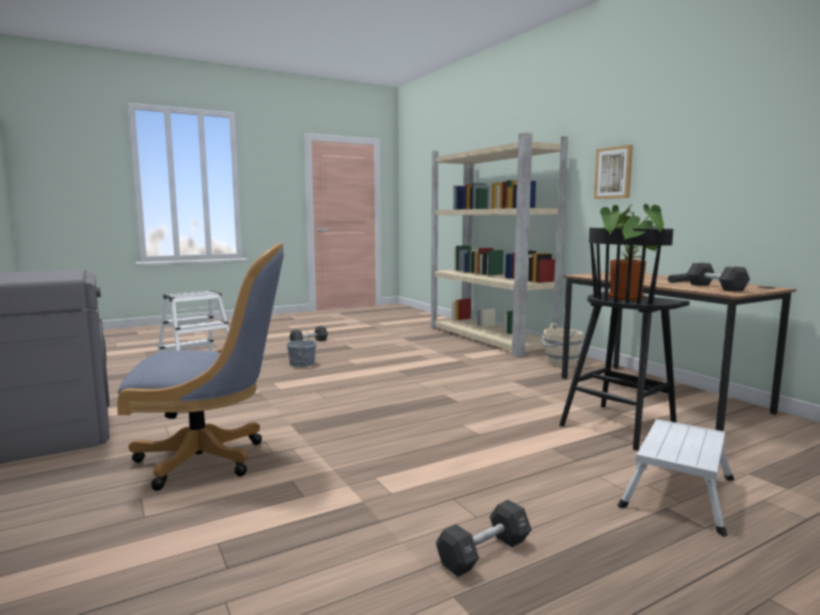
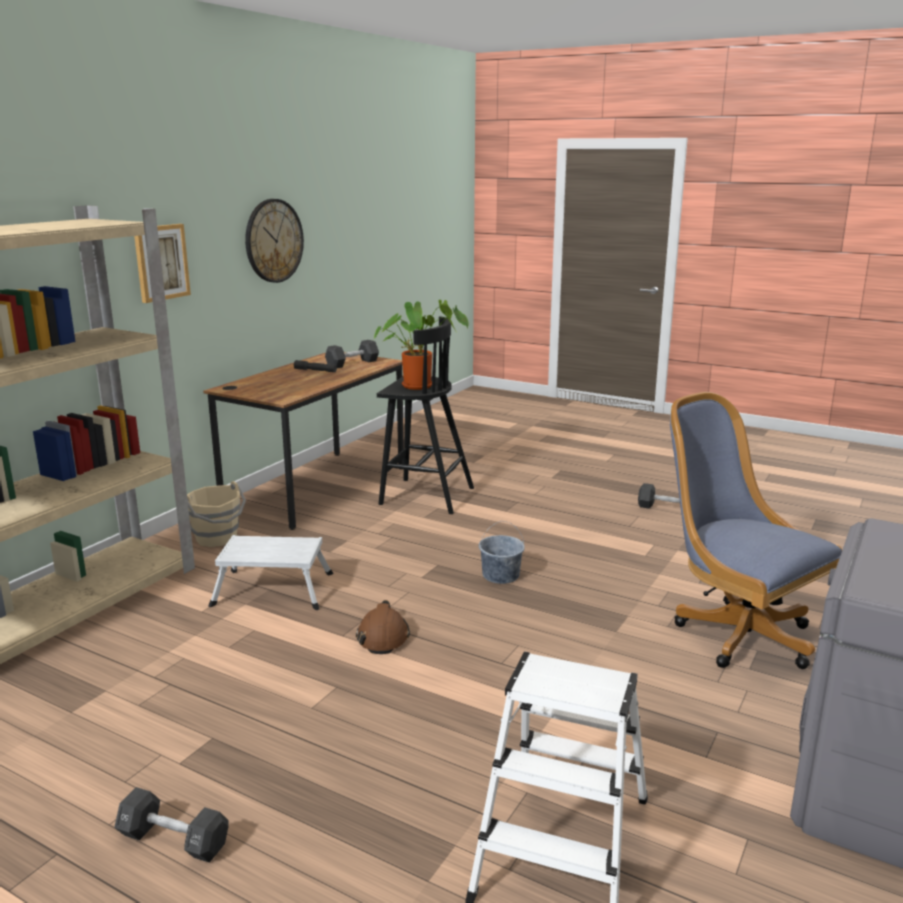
camera: 120 degrees left, 10 degrees up
(302, 364) = (381, 744): grey bucket -> grey bucket (500, 575)
(384, 376) = (383, 637): none -> brown hard hat
(678, 492) = (527, 476): white step ladder -> white step ladder (274, 589)
(732, 157) = (273, 241): none -> wall clock

